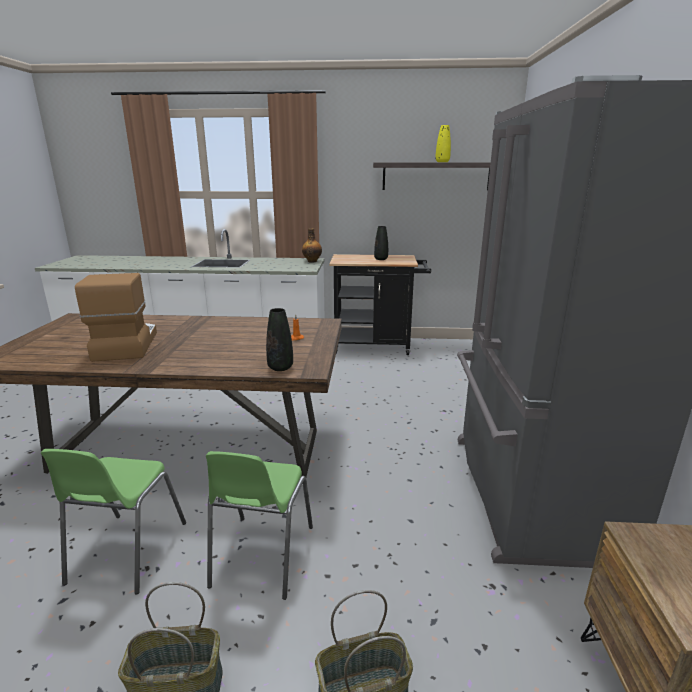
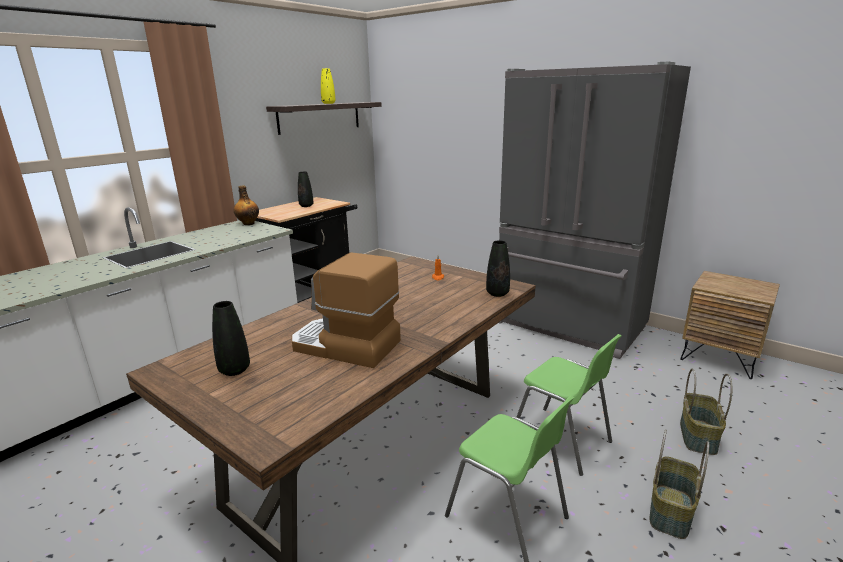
camera: 55 degrees left, 0 degrees up
(78, 330) = (234, 370): none -> black vase

